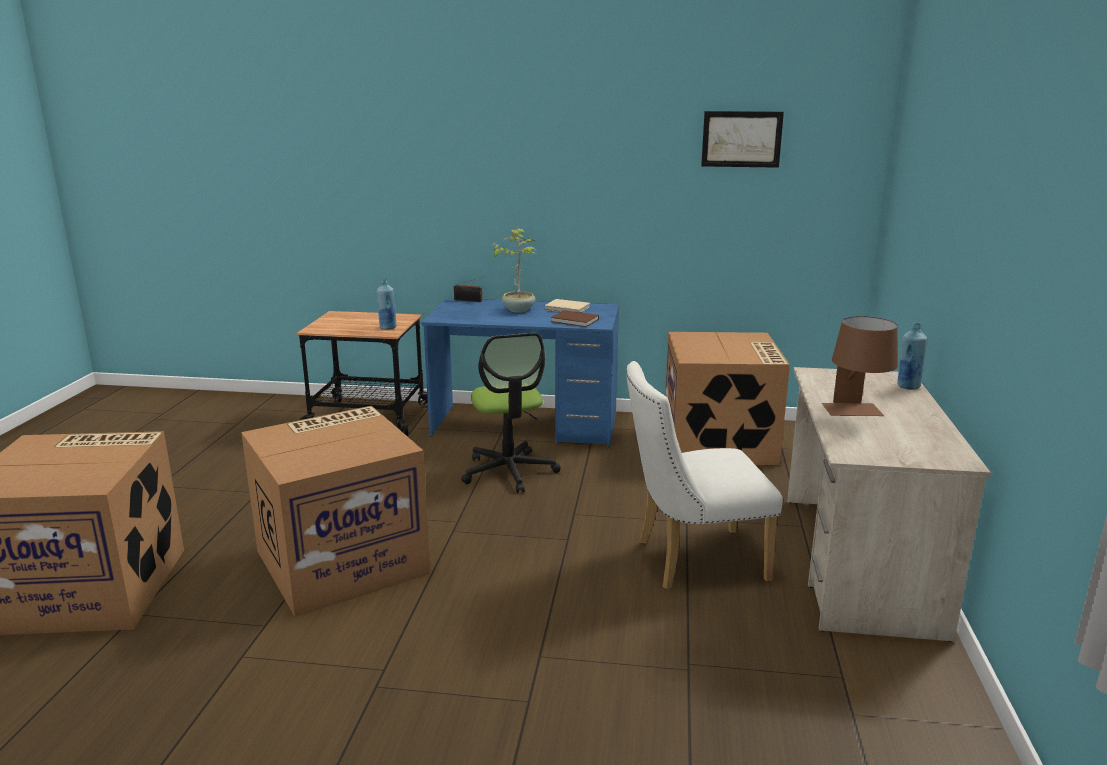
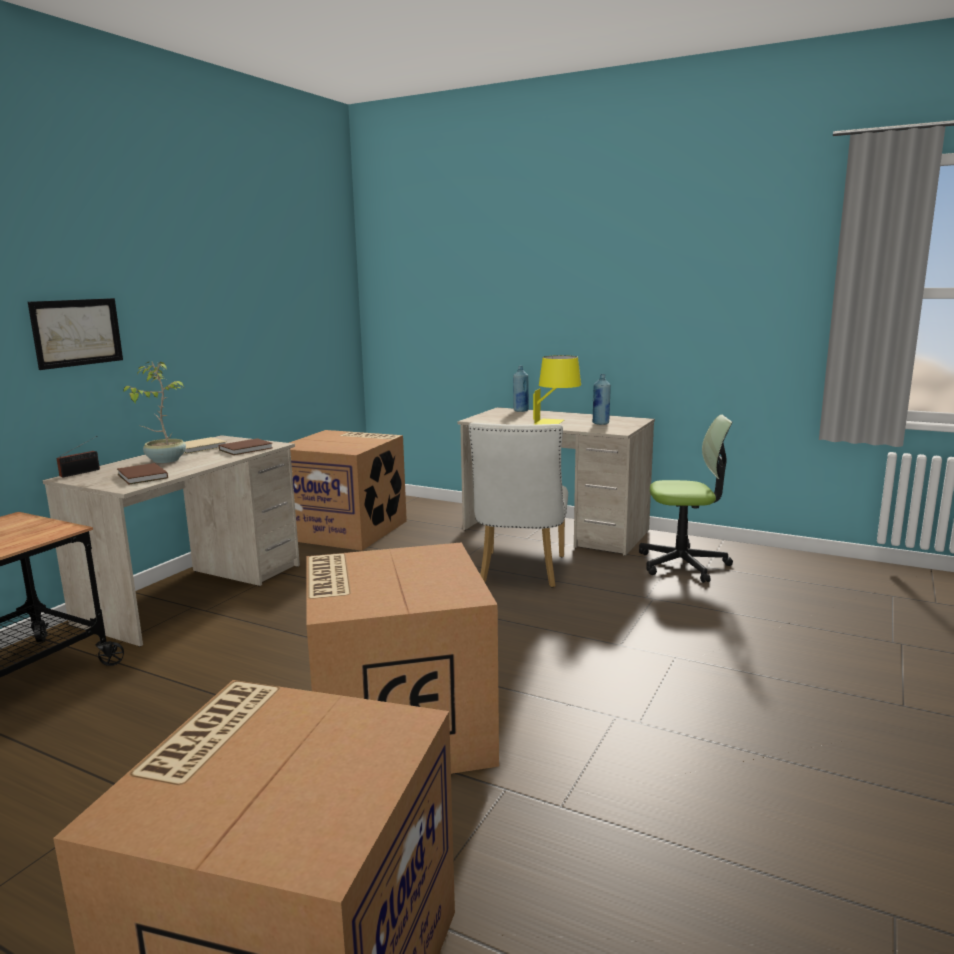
camera: 70 degrees left, 5 degrees down
(387, 328) = (40, 528): blue bottle -> blue bottle (600, 423)
(467, 315) = (142, 476): none -> brown book
(509, 471) = (293, 615): office chair -> office chair (683, 564)
(525, 426) = (195, 593): blue desk -> beige desk
(741, 139) = (279, 261): picture -> picture (77, 332)
(856, 414) = (556, 422): brown table lamp -> yellow table lamp

